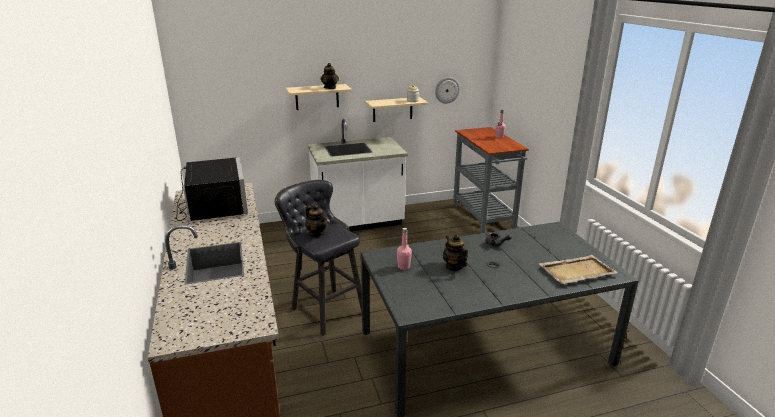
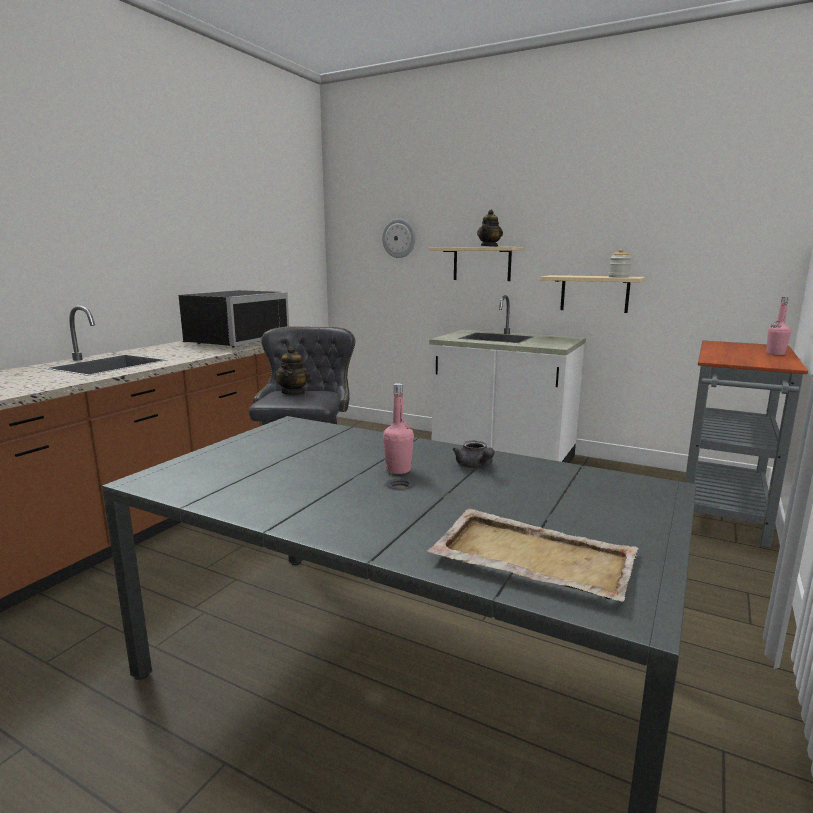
camera: 45 degrees right, 10 degrees down
(404, 267) = (283, 442): pink bottle -> pink bottle (398, 470)
(447, 90) = (702, 269): wall clock -> wall clock (399, 238)
(454, 266) = (340, 464): teapot -> none

